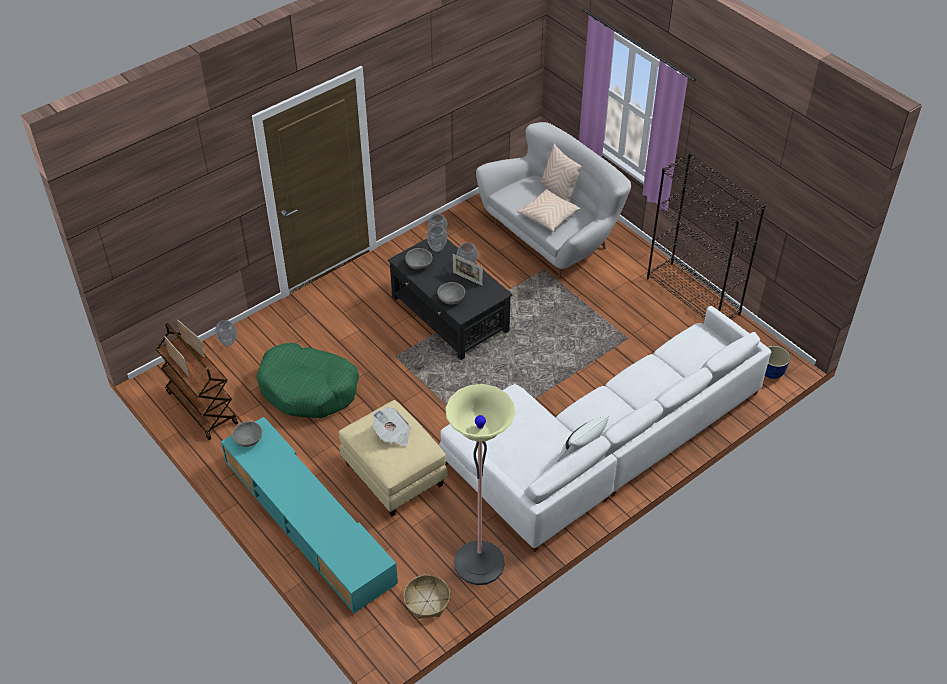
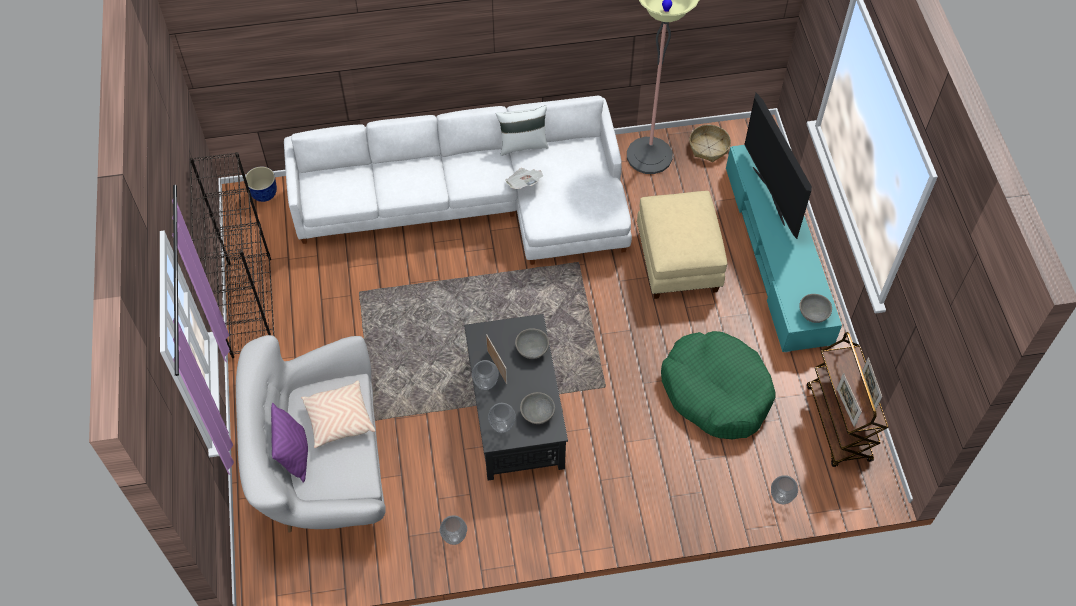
camera: 150 degrees left, 10 degrees up
(333, 528) = (769, 195): none -> television
(393, 434) = (681, 225): newspaper -> newspaper (524, 184)
(558, 191) = (295, 455): beige pillow -> purple pillow

